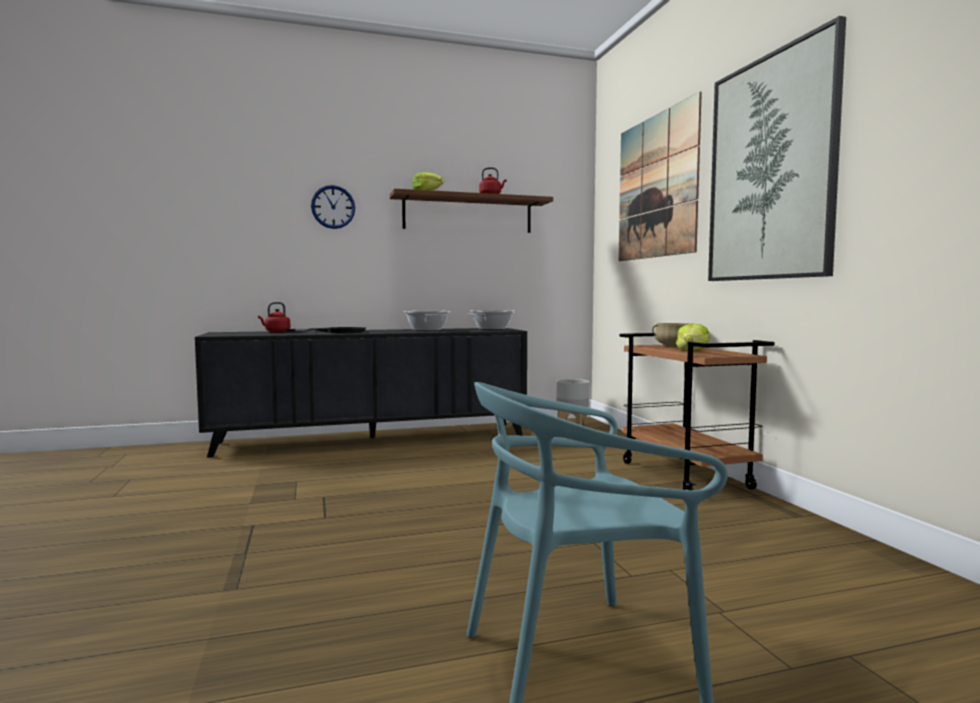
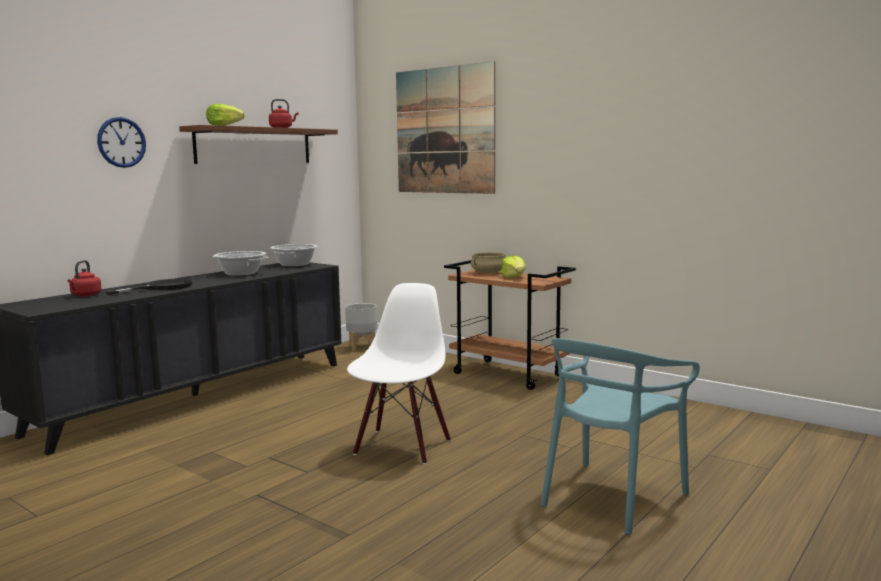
camera: 35 degrees left, 5 degrees up
(444, 518) = (401, 446): none -> white chair
(770, 168) = (566, 139): picture -> none

